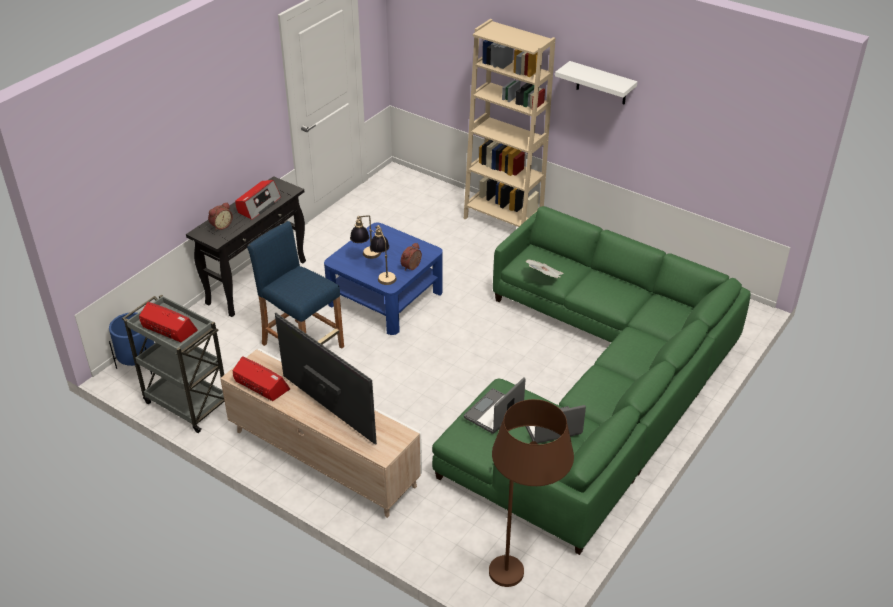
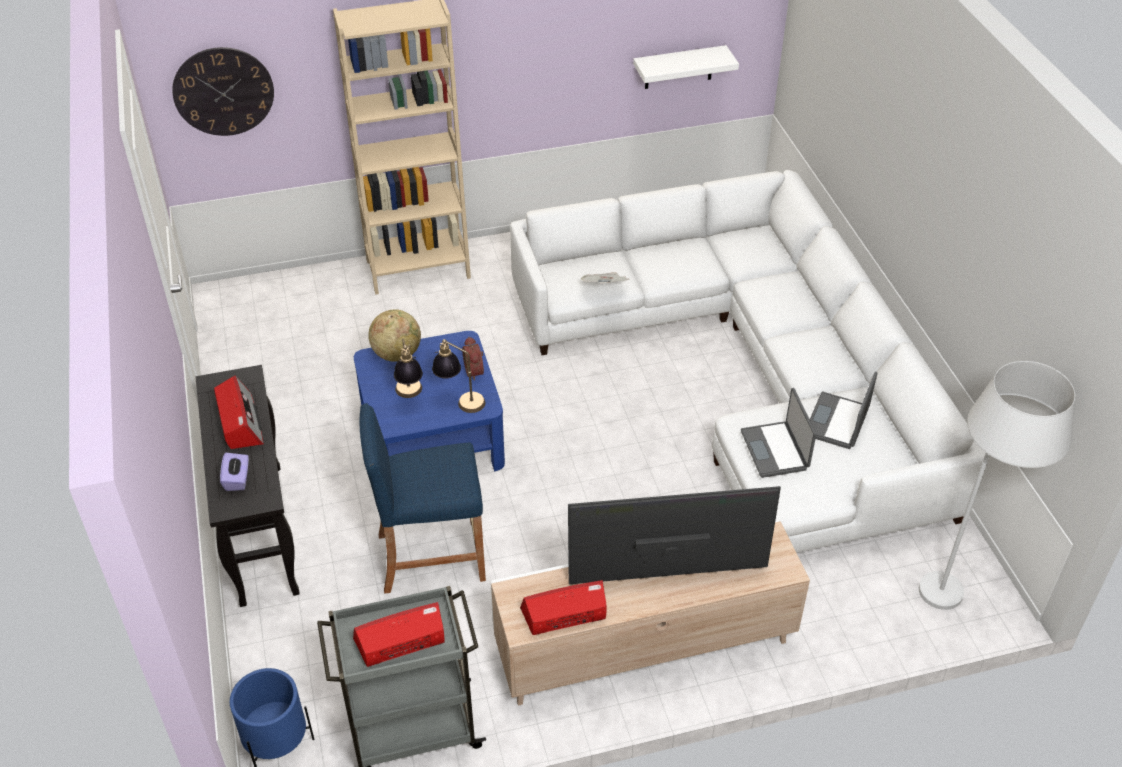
camera: 50 degrees left, 5 degrees up
(221, 225) = (237, 479): alarm clock -> purple tissue box
(391, 235) = (397, 354): none -> globe
(427, 45) = (223, 91): none -> wall clock
(523, 581) = (962, 586): brown floor lamp -> white floor lamp
(593, 390) = (751, 372): green sofa -> white sofa
(601, 83) = (514, 28): white shelf -> white shelf (679, 67)

